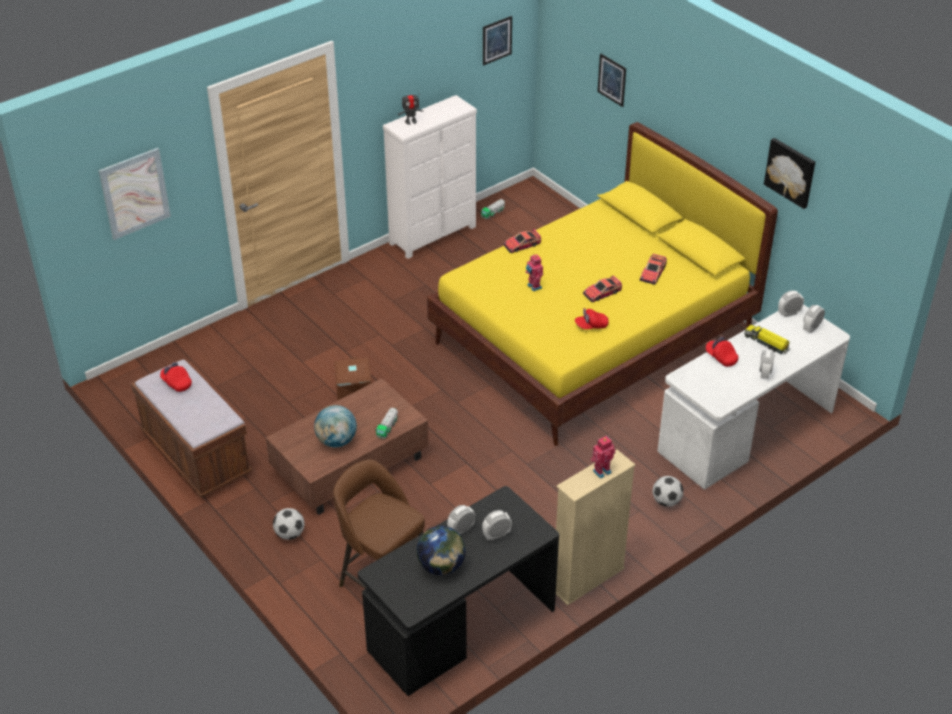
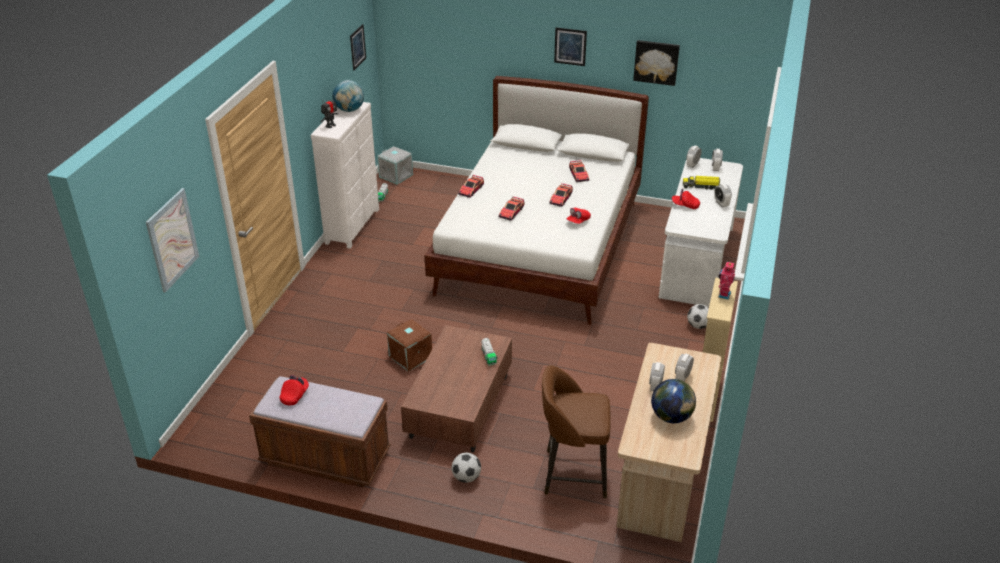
camera: 35 degrees left, 5 degrees down
(176, 383) = (295, 395): red cap -> red cap turned 105 degrees clockwise
(336, 441) = (460, 383): globe -> globe (349, 110)
(461, 629) = (662, 476): black desk -> beige desk
(530, 194) = (396, 175): none -> grey storage box
(533, 287) = (511, 212): toy robot -> toy car
(594, 338) = (540, 247): yellow bed -> white bed
(612, 80) = (463, 50): picture -> picture (570, 46)

